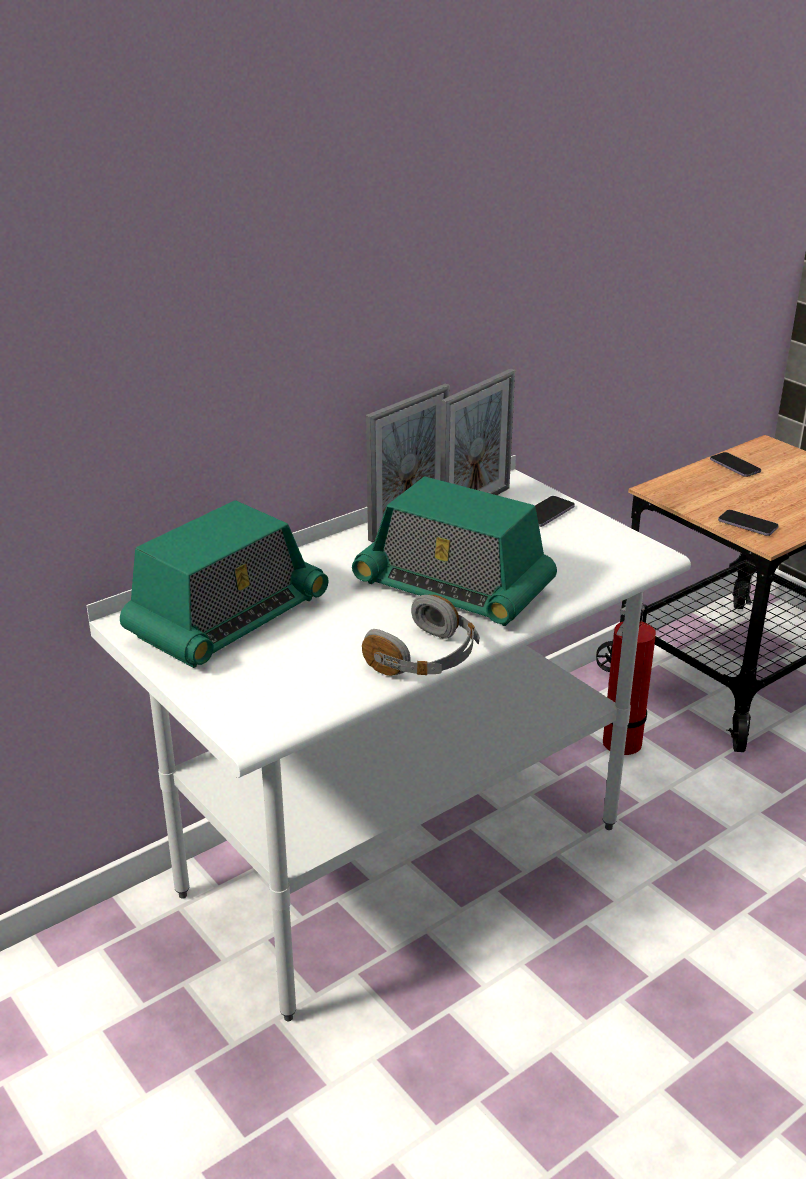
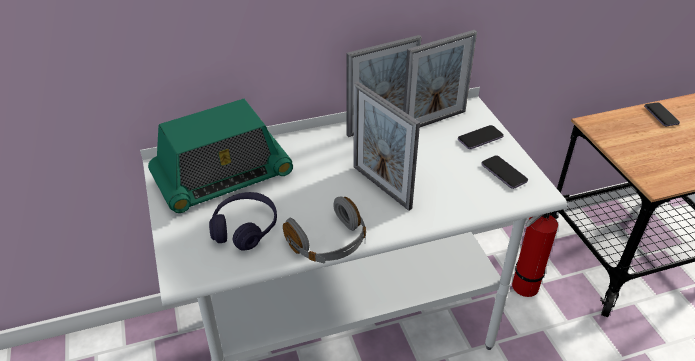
camera: 20 degrees right, 10 degrees up
(300, 666) = (245, 228): none -> purple headphones
(453, 587) = (381, 187): radio -> picture frame
(747, 524) = (647, 167): phone -> phone (504, 173)

